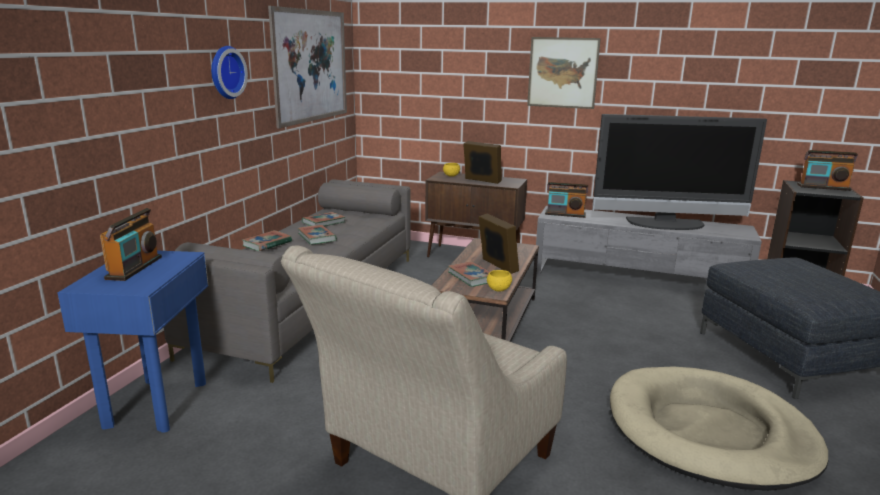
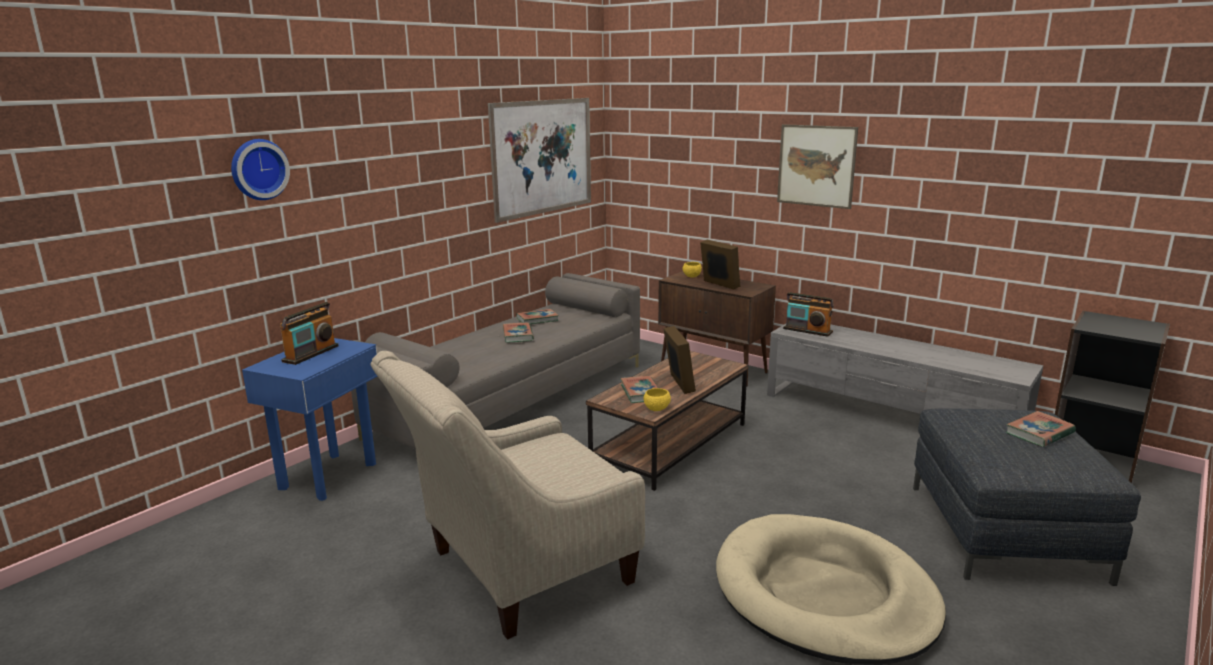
camera: 20 degrees right, 0 degrees up
(225, 72) = (433, 172): wall clock -> wall clock (258, 169)
(267, 244) = (467, 338): book -> book (1039, 433)
(666, 224) = (923, 353): television -> none
(823, 187) = (1126, 325): radio -> none

